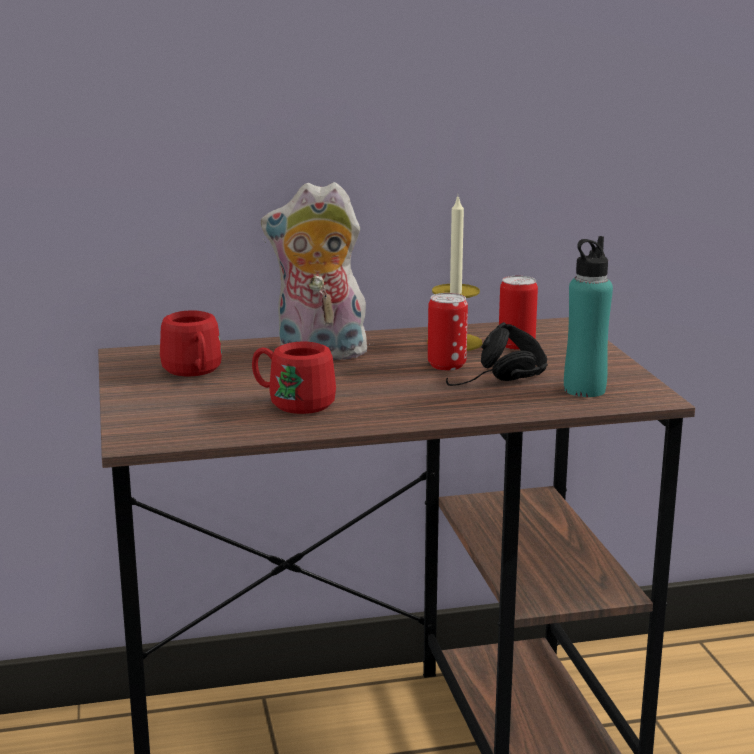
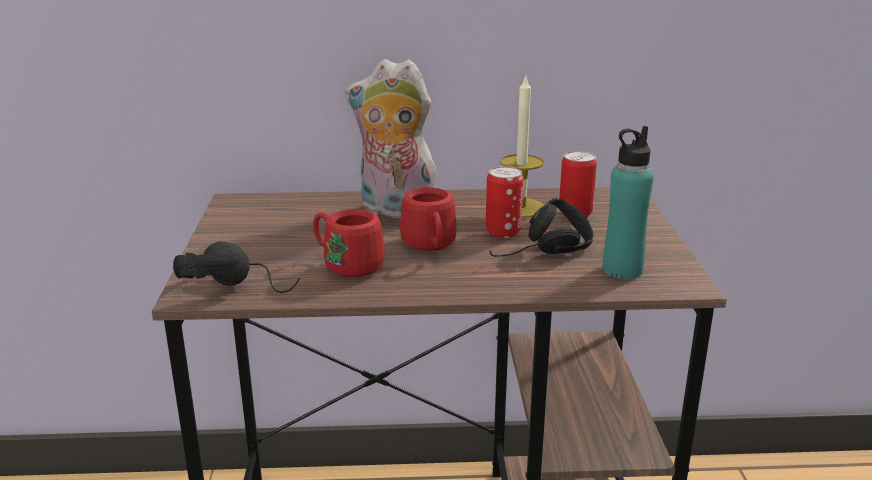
camera: 10 degrees right, 5 degrees up
(185, 429) = (239, 285): none -> black headphones
(194, 373) = (279, 224): red mug -> red mug (430, 246)

